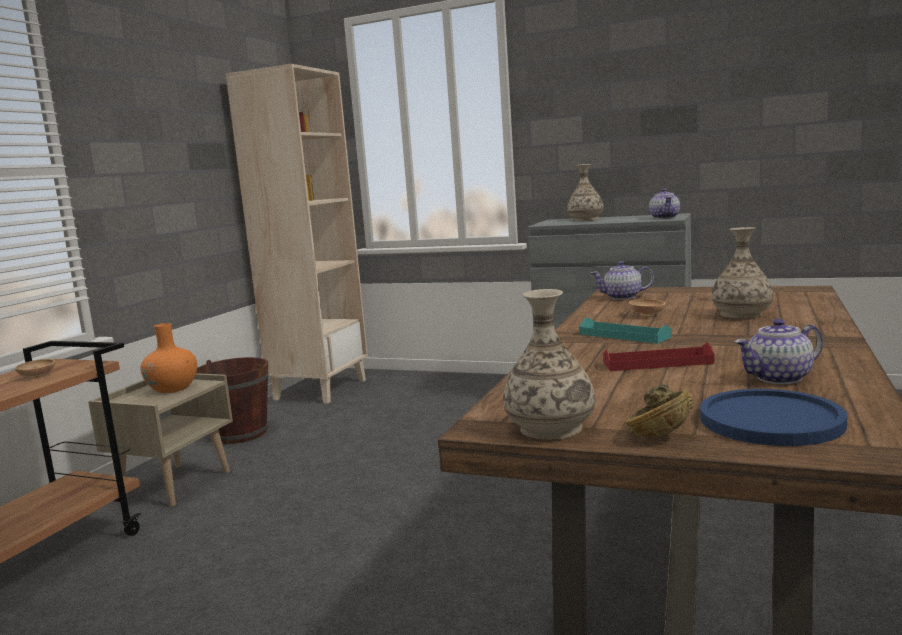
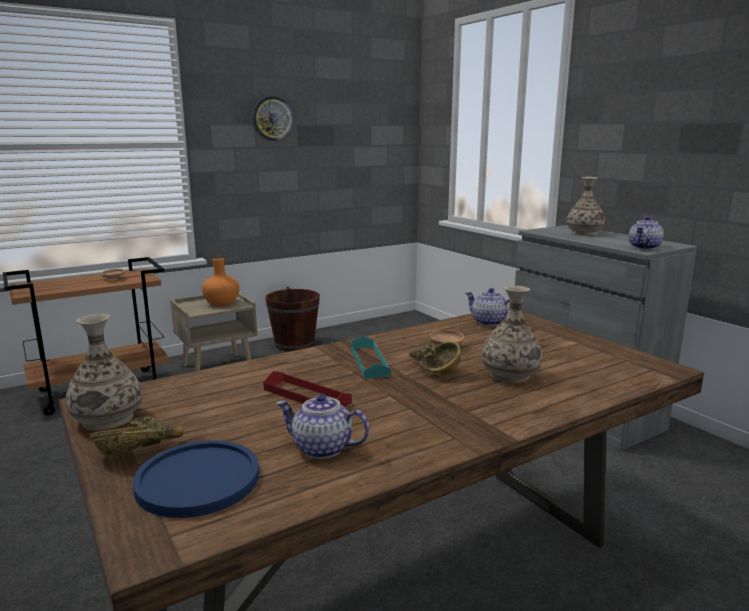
camera: 35 degrees right, 5 degrees up
(161, 133) = (272, 118): none -> wall clock
(320, 389) = (385, 327): beige bookcase -> none
(684, 326) = (431, 369): none -> brown bowl

